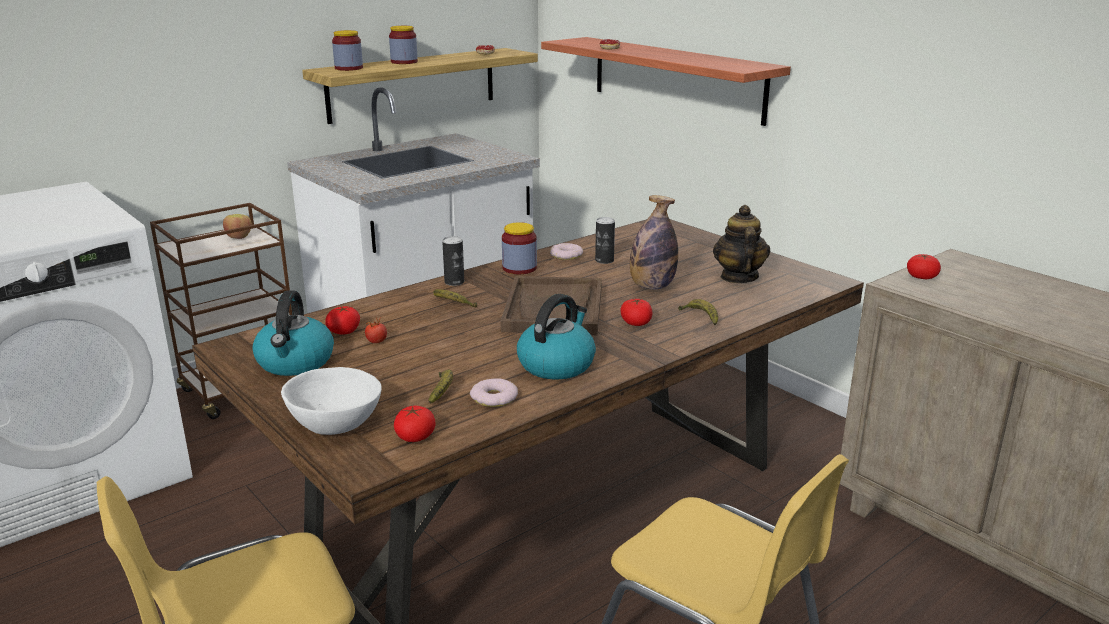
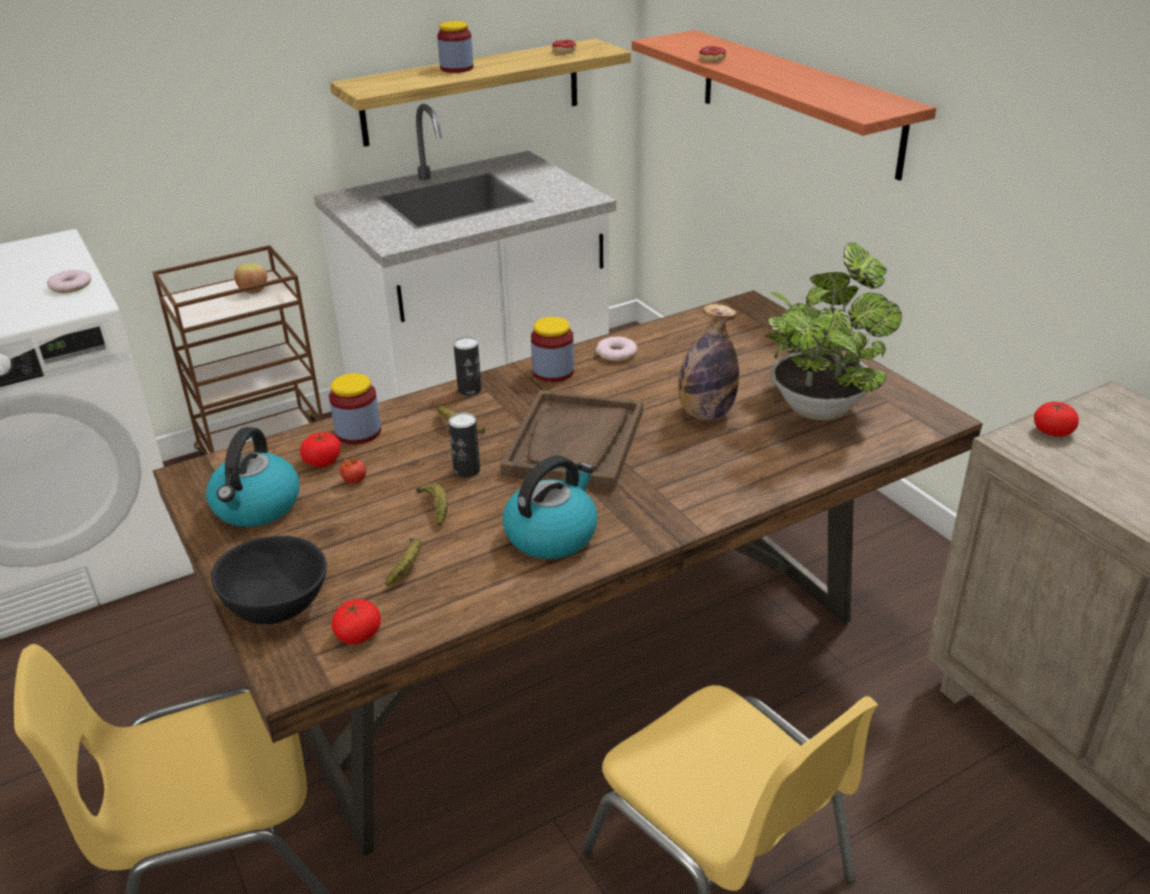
camera: 10 degrees right, 10 degrees up
(334, 423) = (275, 604): white bowl -> black bowl
(348, 68) = (385, 81): jar -> jar (358, 432)
(494, 398) = (464, 581): donut -> donut (70, 286)
(604, 260) = (660, 365): can -> can (467, 471)
(636, 323) = (667, 473): tomato -> none
(700, 317) = (750, 470): banana -> banana (435, 508)
(738, 277) = (820, 404): teapot -> potted plant

